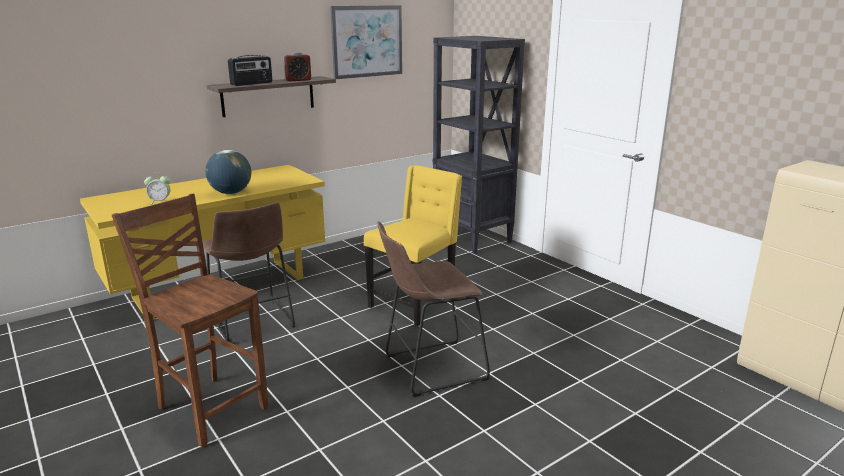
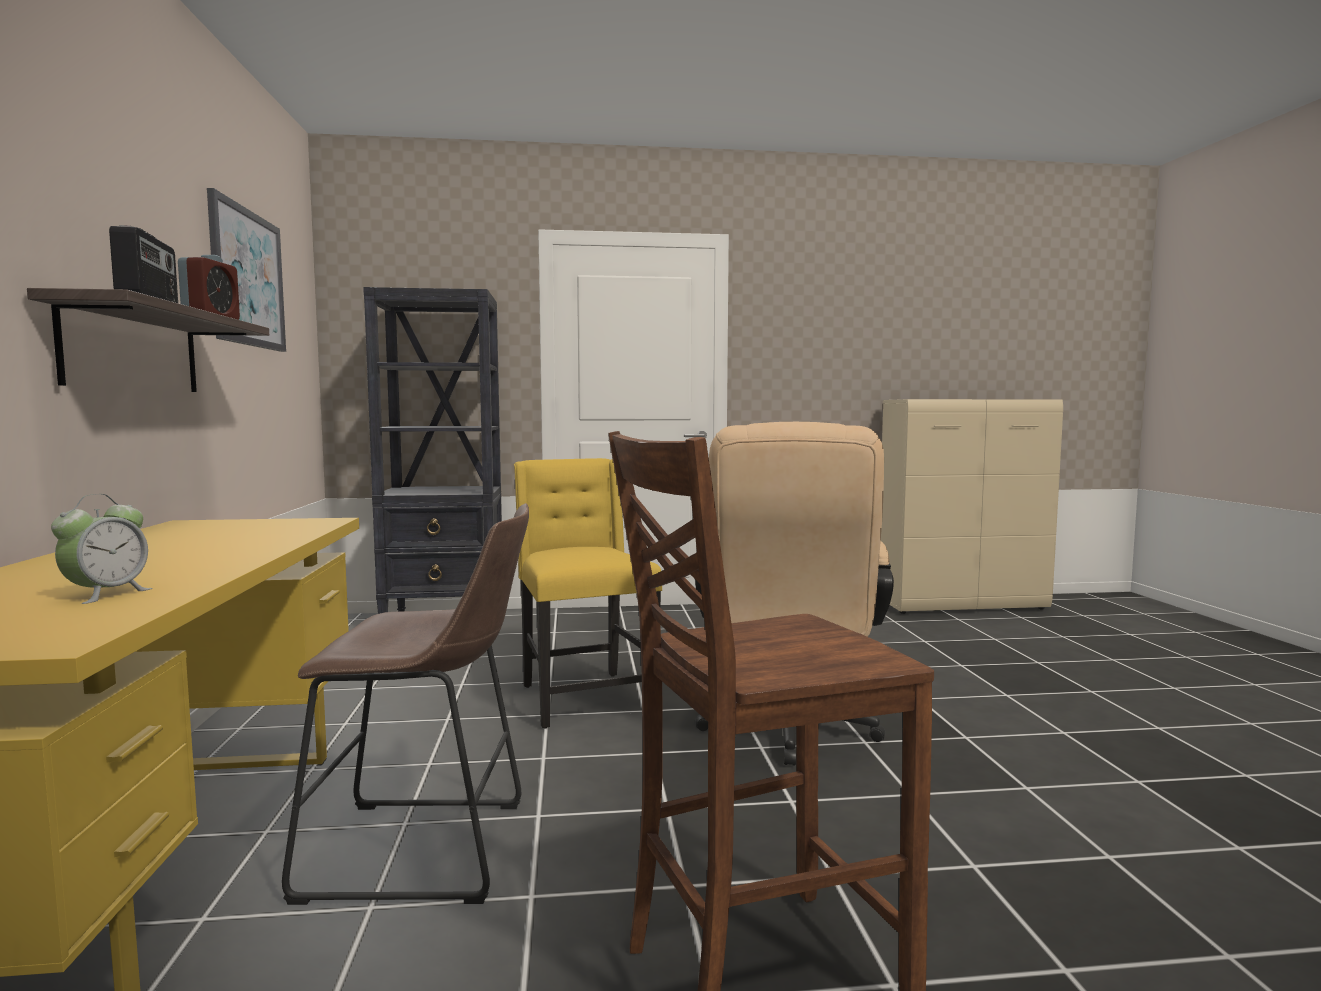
camera: 60 degrees left, 15 degrees down
(231, 193) = (243, 552): globe -> none
(429, 368) = (787, 731): brown stool -> beige office chair

